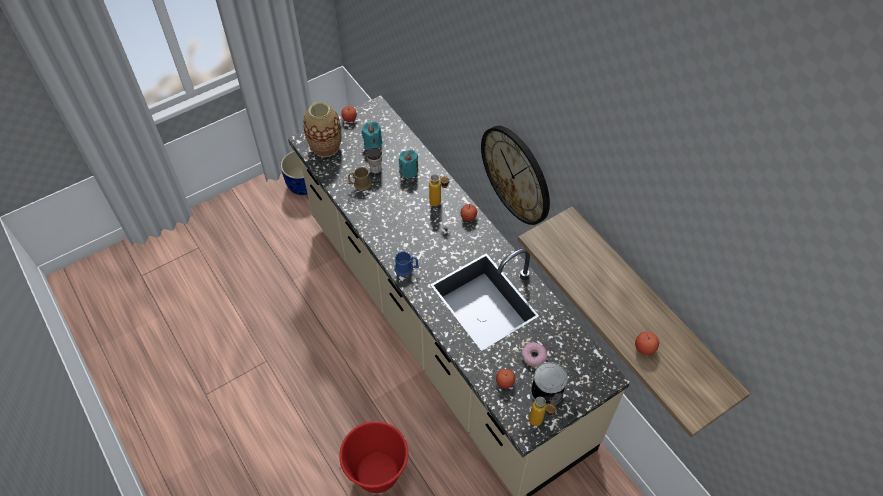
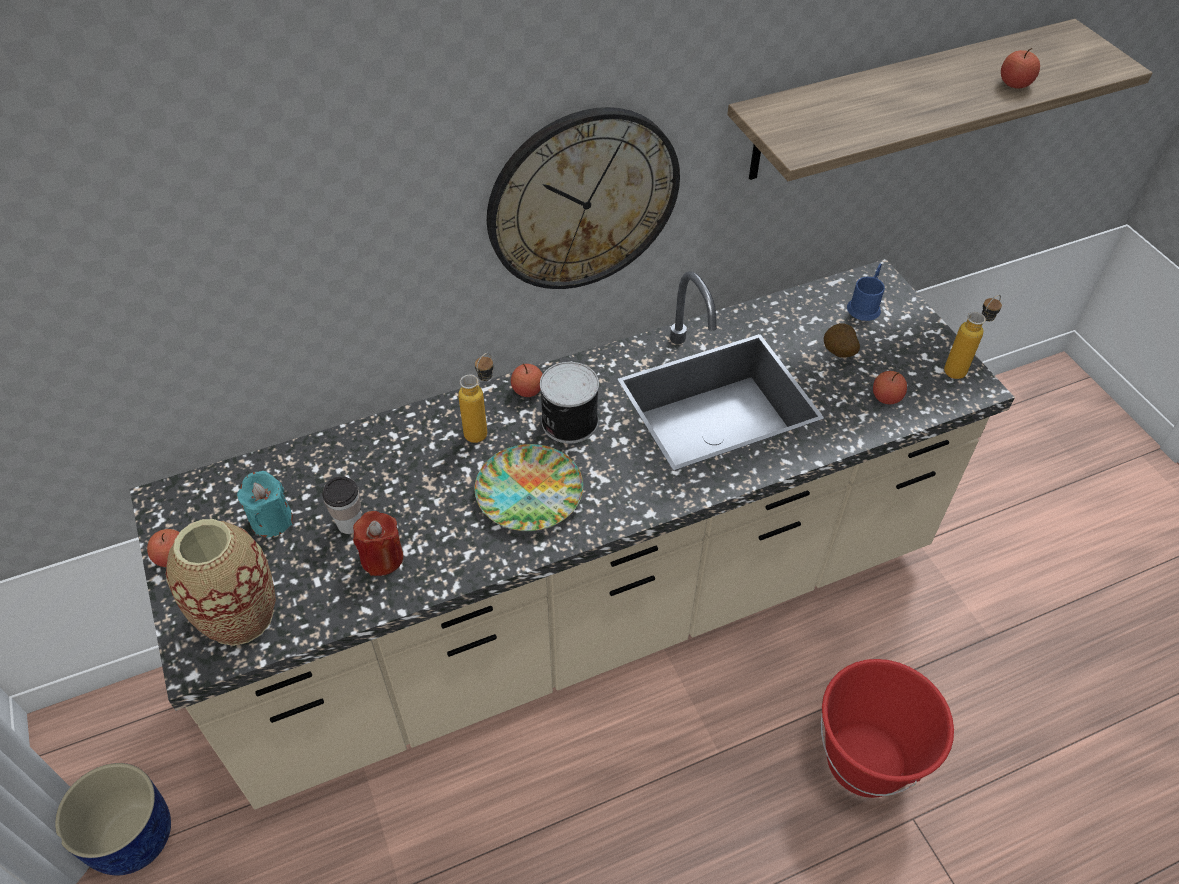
camera: 80 degrees left, 5 degrees down
(360, 184) = (382, 558): brown mug -> red candle
(404, 229) = (529, 493): none -> plate
(406, 268) = (629, 502): blue mug -> blue mug (865, 305)
(409, 171) = (378, 465): turquoise candle -> none
(534, 356) = (837, 353): donut -> potato
(546, 390) = (901, 349): can -> can (568, 421)

